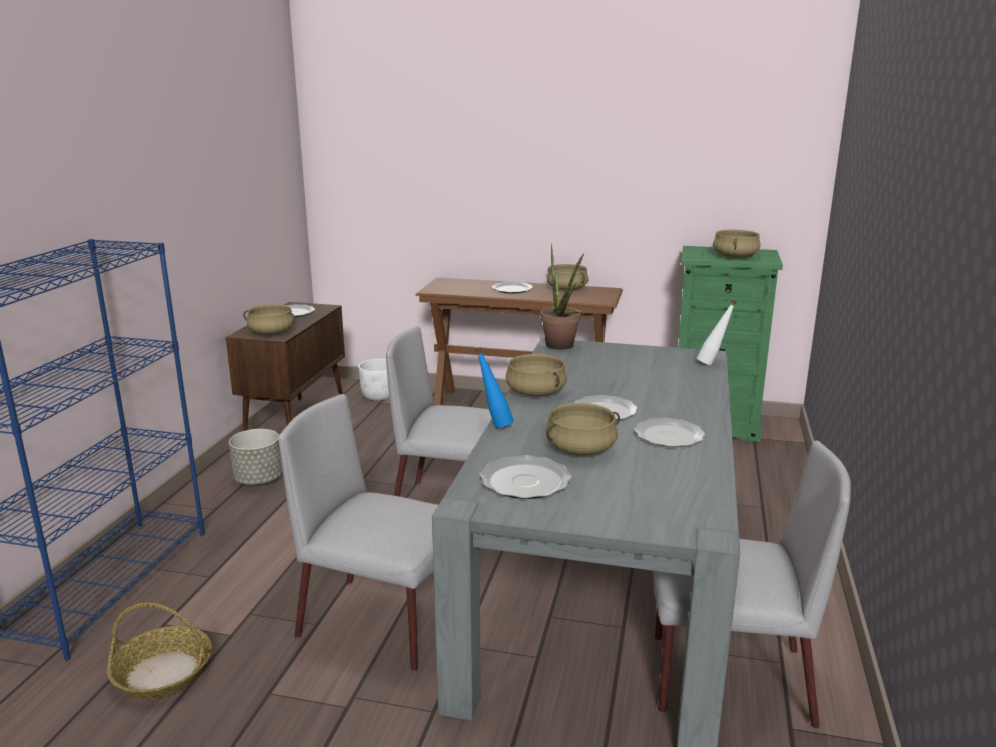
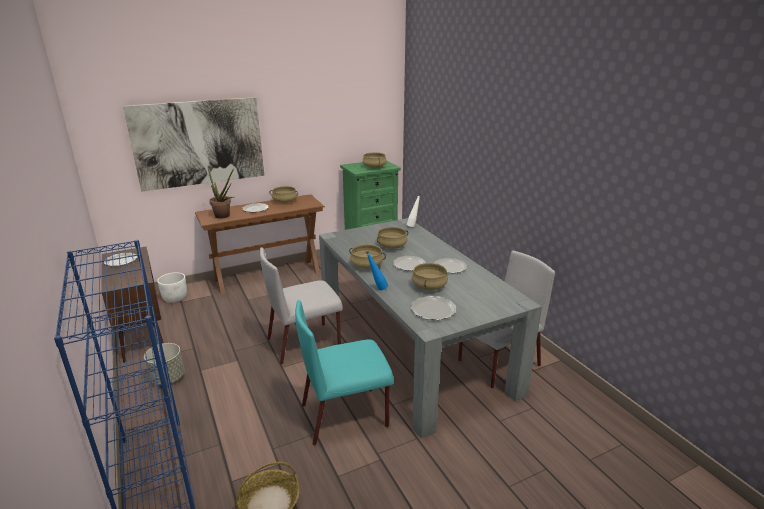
camera: 40 degrees left, 5 degrees up
(271, 332) = (131, 279): beige cooking pot -> beige cooking pot (392, 246)
(382, 623) = (346, 415): grey chair -> turquoise chair
(455, 173) = (199, 143): none -> picture
(562, 347) = (338, 237): potted plant -> potted plant (224, 216)

